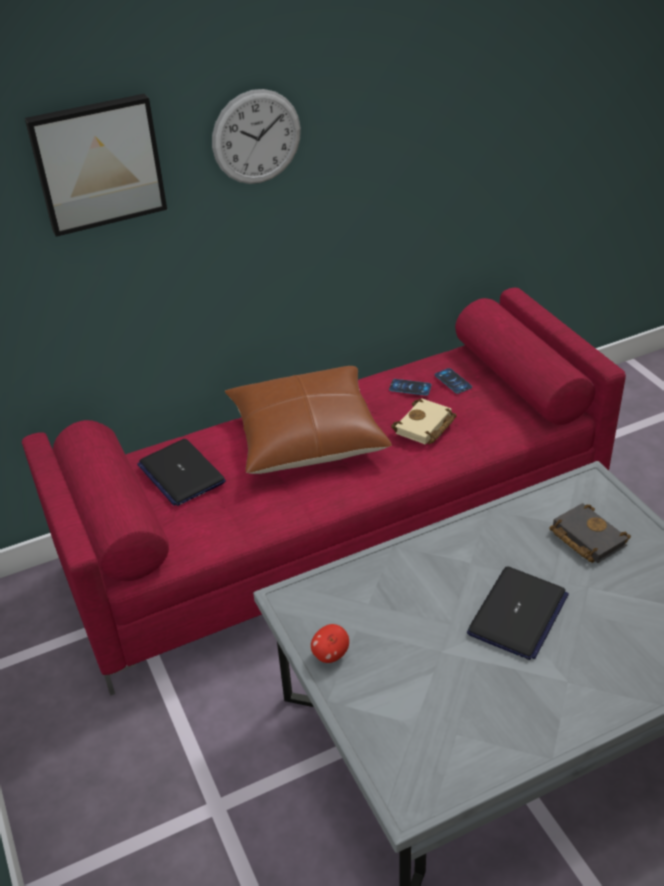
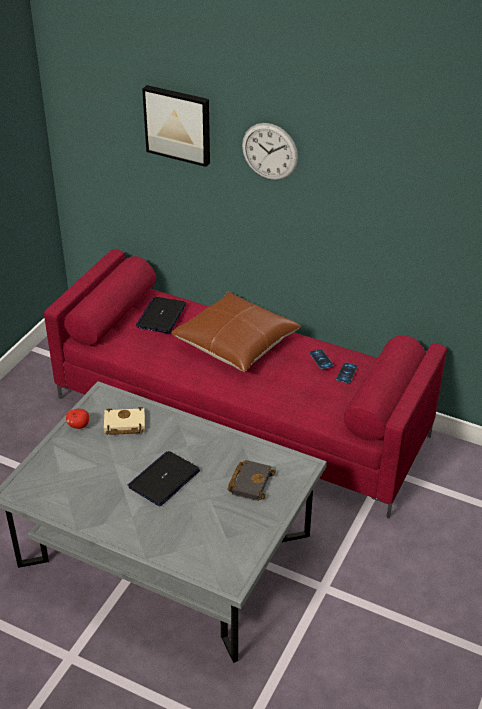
camera: 50 degrees right, 0 degrees up
(425, 427) = (290, 381): beige book -> beige book (123, 425)
(517, 614) = (164, 479): laptop -> laptop turned 135 degrees clockwise

